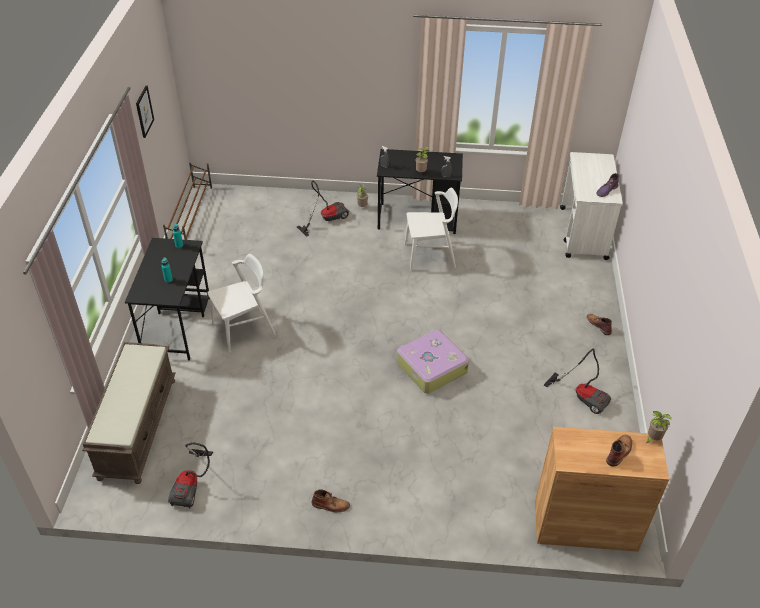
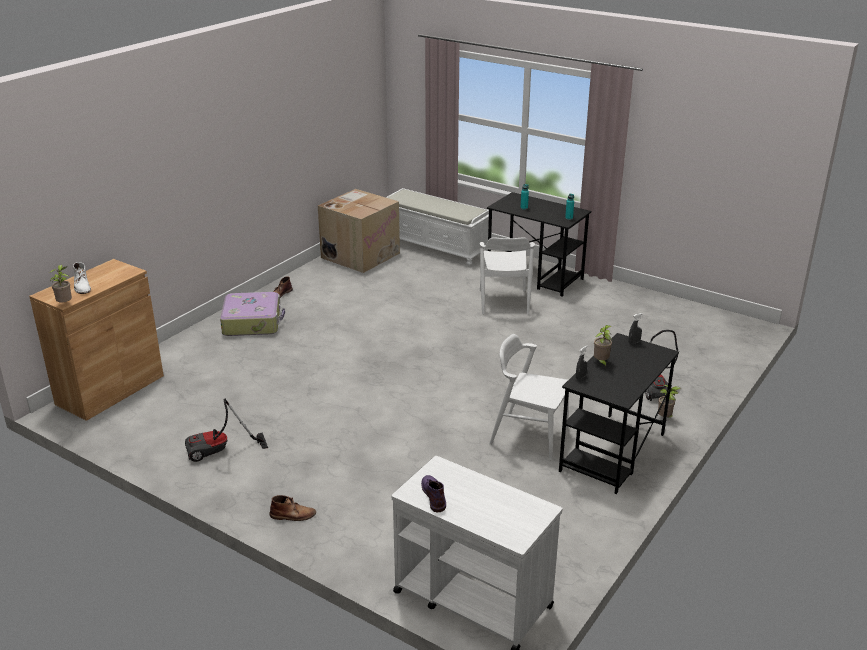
camera: 120 degrees right, 15 degrees down
(137, 427) = (435, 246): brown bench -> white bench
(144, 111) = (692, 136): picture -> none
(191, 217) = (704, 311): brown shoe rack -> none
(192, 485) = (360, 255): vacuum cleaner -> cardboard box
(430, 256) = (529, 436): white chair -> white chair turned 90 degrees clockwise
(430, 367) = (359, 377): suitcase -> suitcase (252, 322)
(619, 451) = (82, 286): brown boot -> white boot

